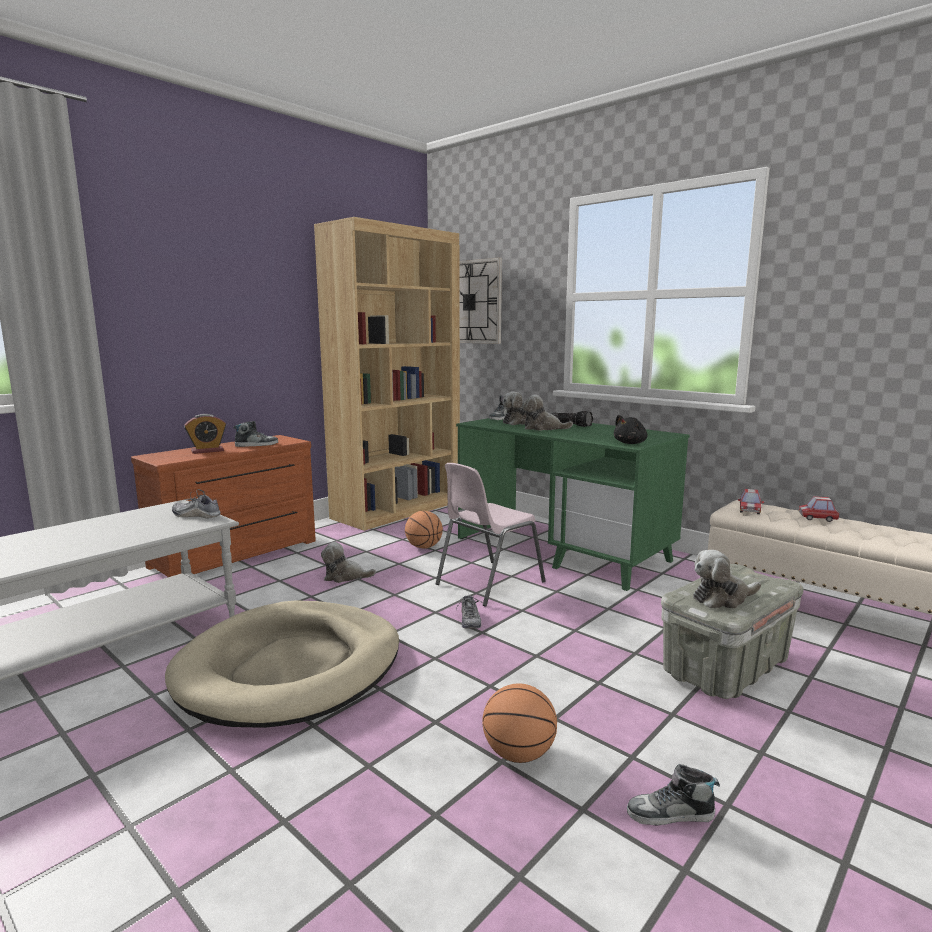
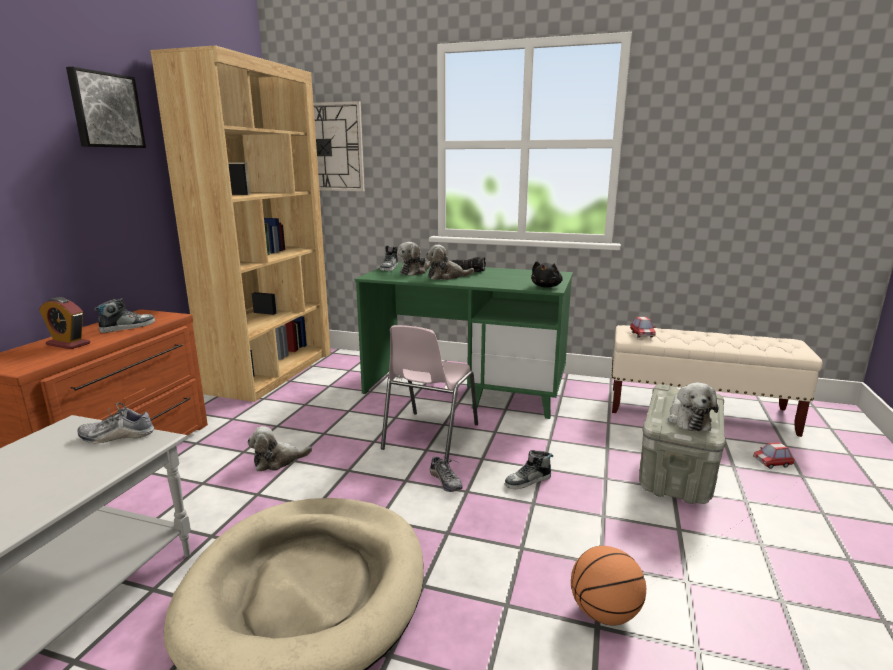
camera: 25 degrees left, 5 degrees up
(207, 451) = (68, 344): alarm clock -> alarm clock turned 75 degrees clockwise
(270, 273) = (105, 110): none -> picture
(424, 547) = (335, 409): basketball -> none
(670, 814) = (757, 627): shoe -> shoe (528, 481)
(722, 598) = (688, 419): plush toy -> plush toy turned 45 degrees counterclockwise
(817, 518) = (692, 334): toy car -> toy car (772, 463)

